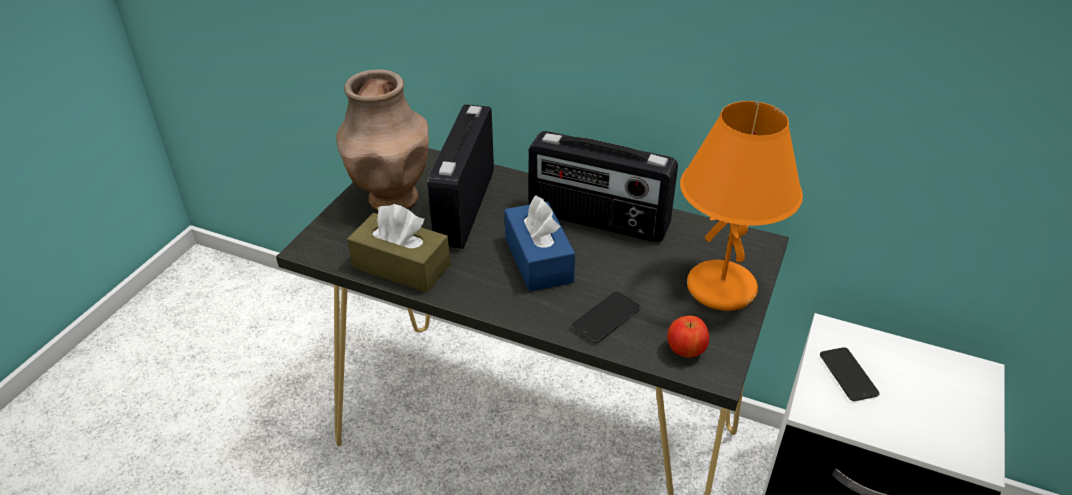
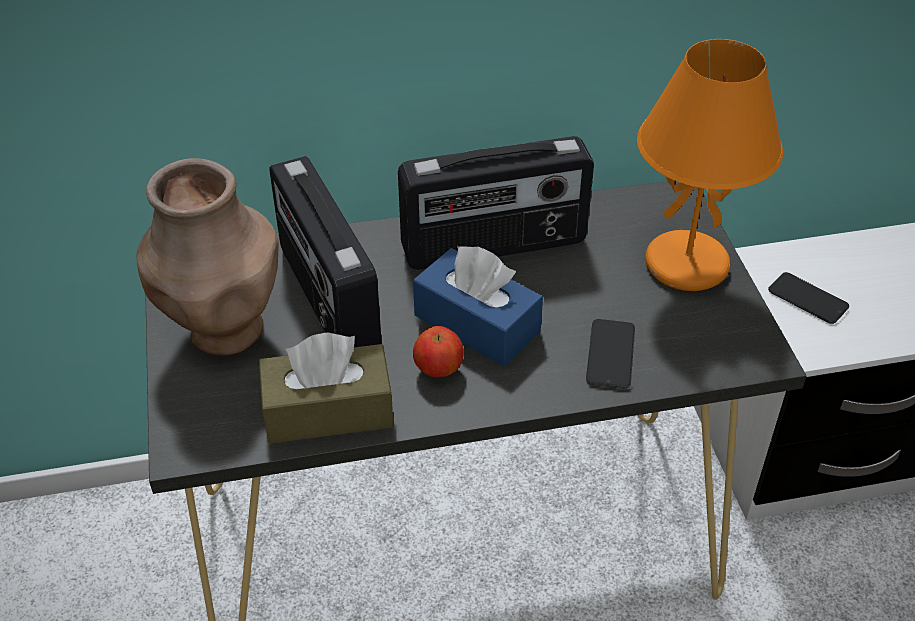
camera: 35 degrees left, 5 degrees up
(685, 351) = (717, 349): apple -> apple (438, 369)

